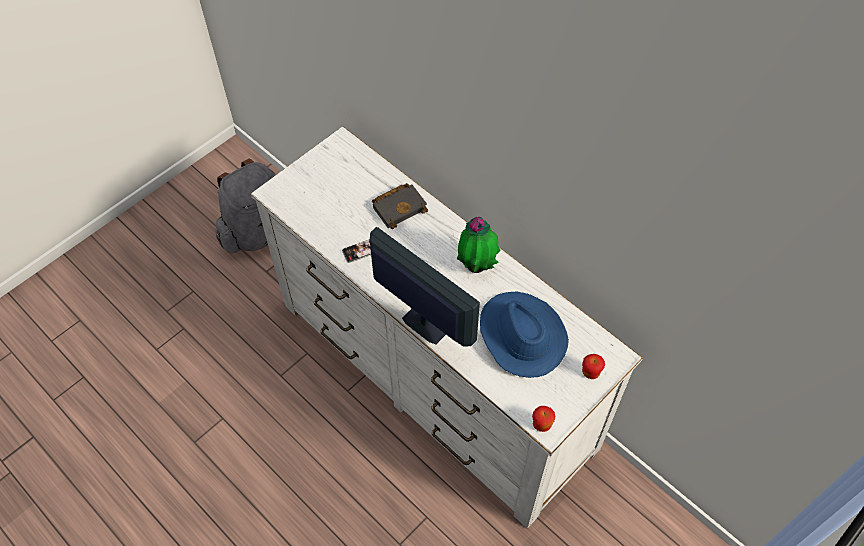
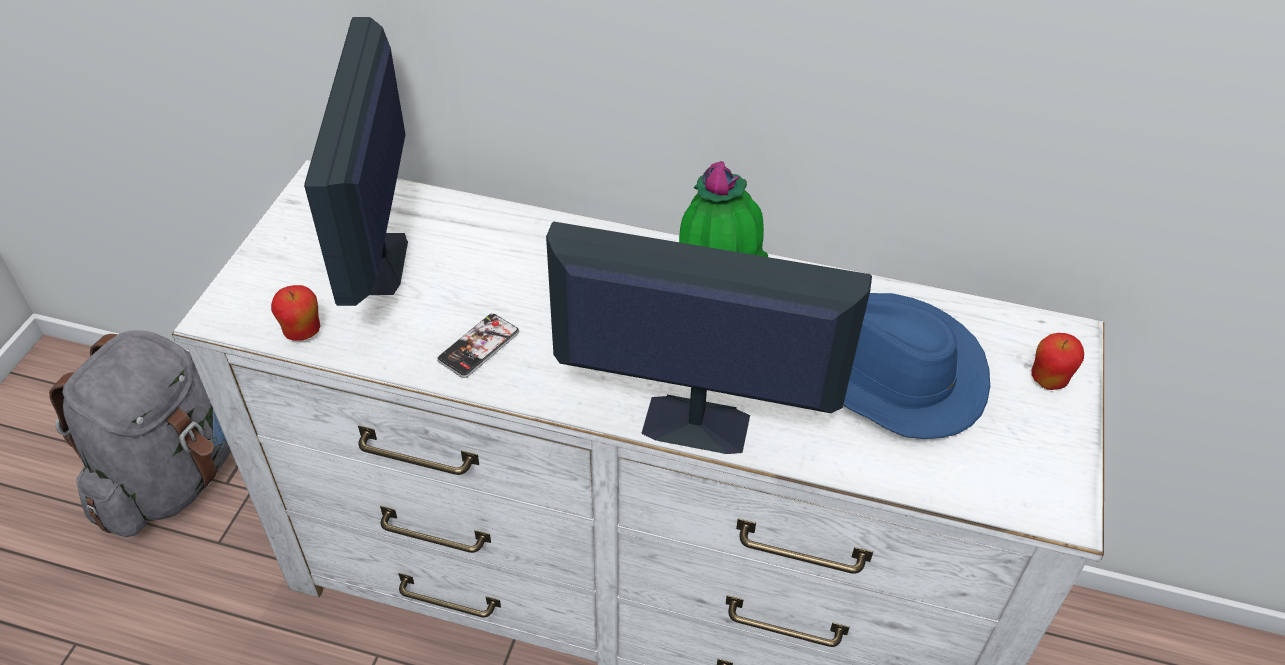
camera: 30 degrees left, 10 degrees down
(343, 194) = (377, 265): none -> monitor
(400, 206) = (505, 247): black book -> none
(541, 424) = (1045, 508): apple -> apple (303, 332)

